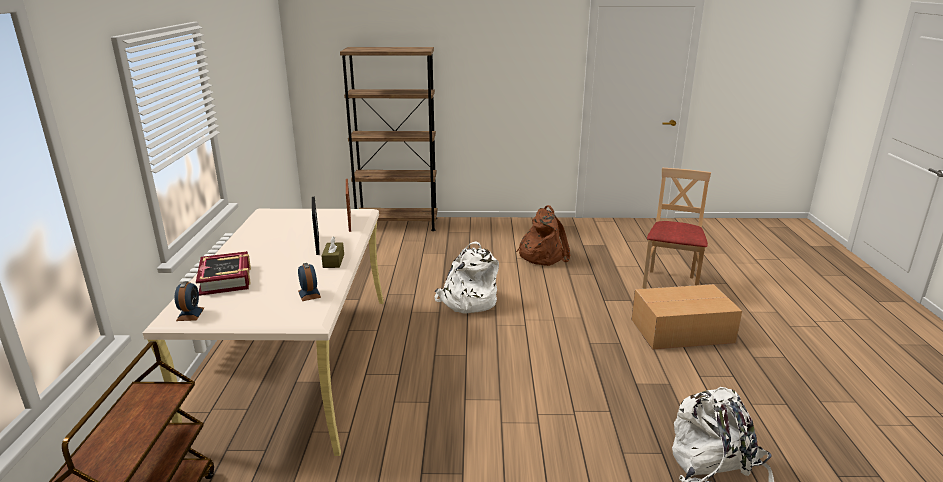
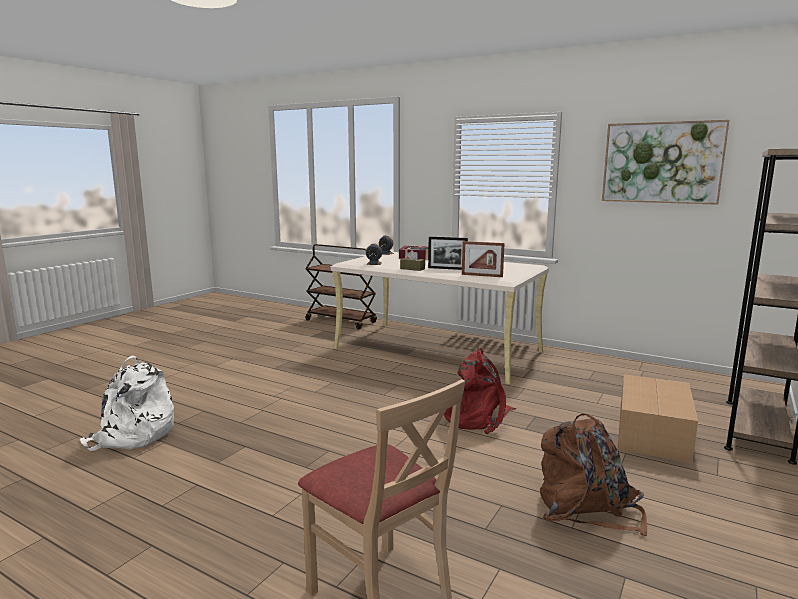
camera: 120 degrees right, 10 degrees down
(248, 70) = (661, 162): none -> picture
(467, 301) = (477, 417): white backpack -> red backpack
(683, 331) = (264, 523): cardboard box -> cardboard box (652, 434)

